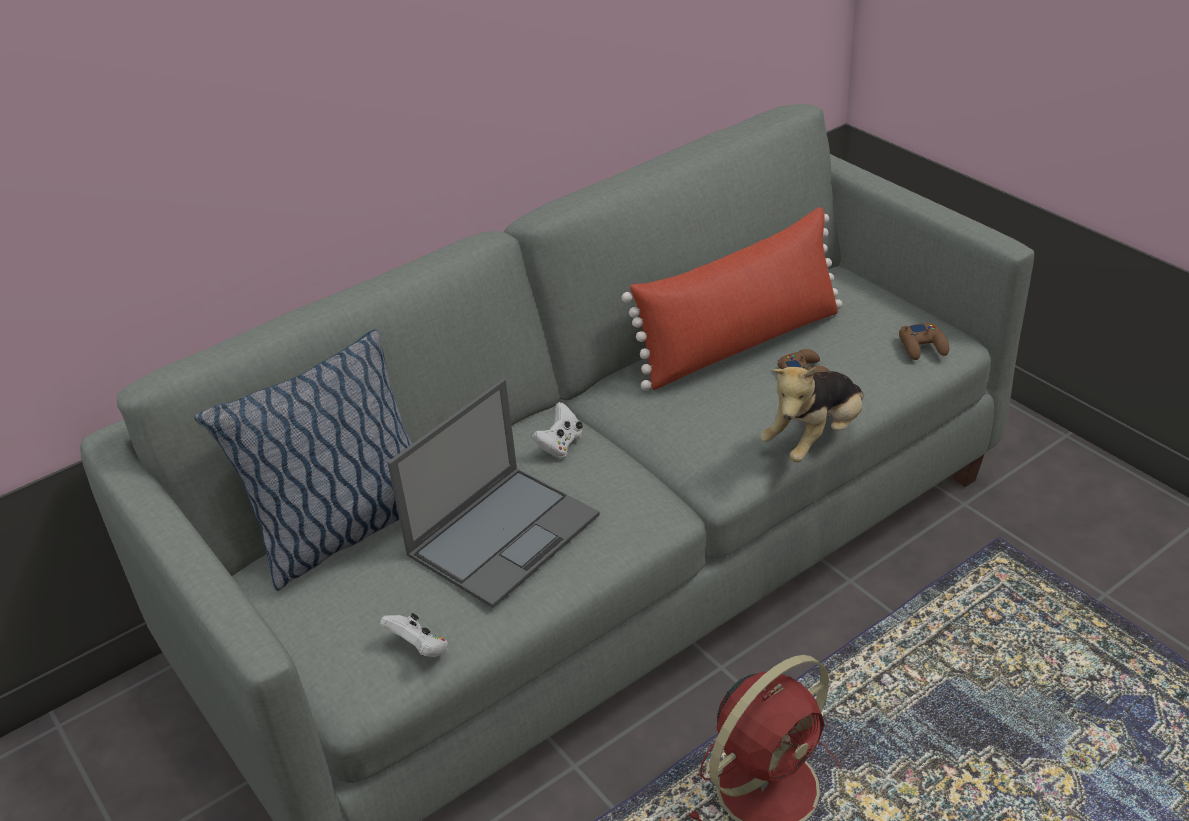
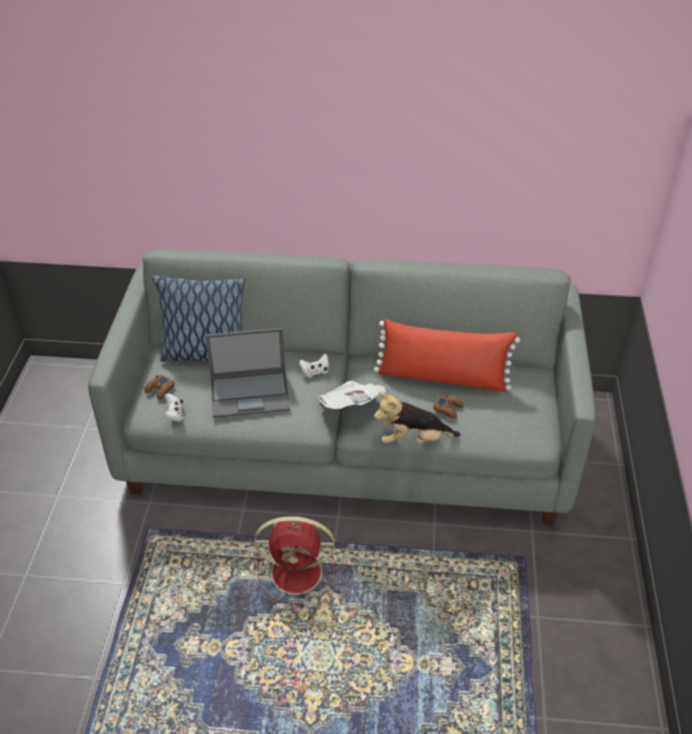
camera: 40 degrees right, 5 degrees up
(677, 454) = (351, 407): none -> newspaper
(923, 346) = (519, 433): brown game controller -> brown game controller (160, 390)

